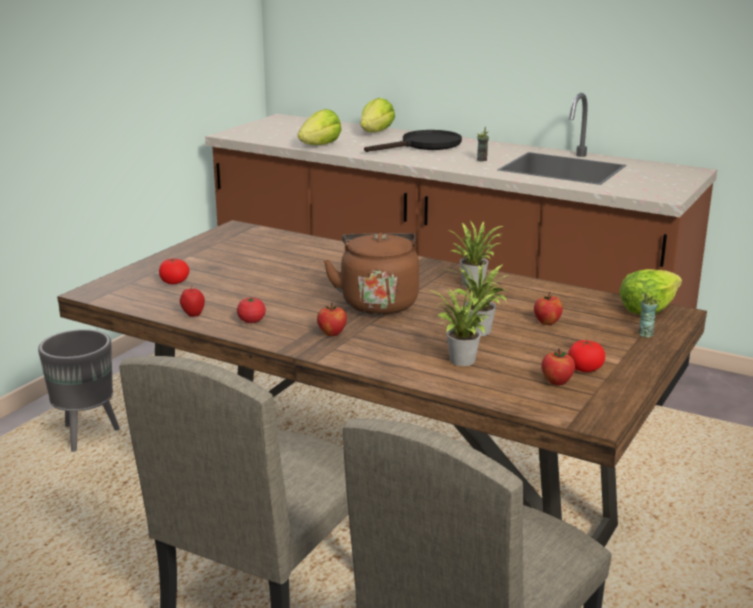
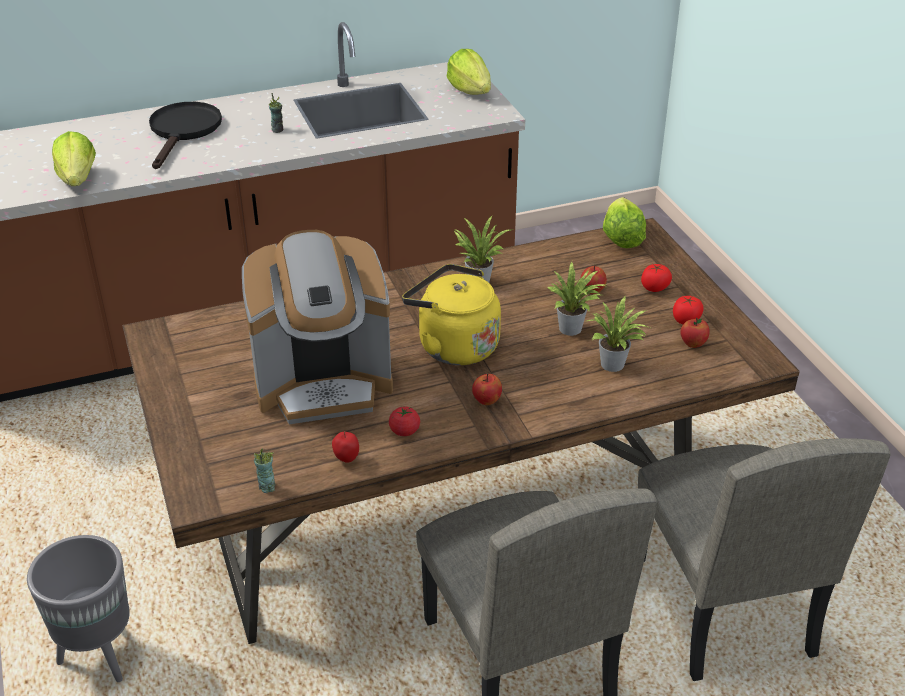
camera: 50 degrees left, 15 degrees up
(174, 282) = (247, 435): tomato -> tomato (654, 288)
(263, 282) = (323, 384): none -> coffee machine
(375, 132) = (92, 131): lettuce -> lettuce (470, 91)
(378, 302) = (453, 345): brown kettle -> yellow kettle
(645, 334) = (661, 264): cup -> cup (266, 487)

